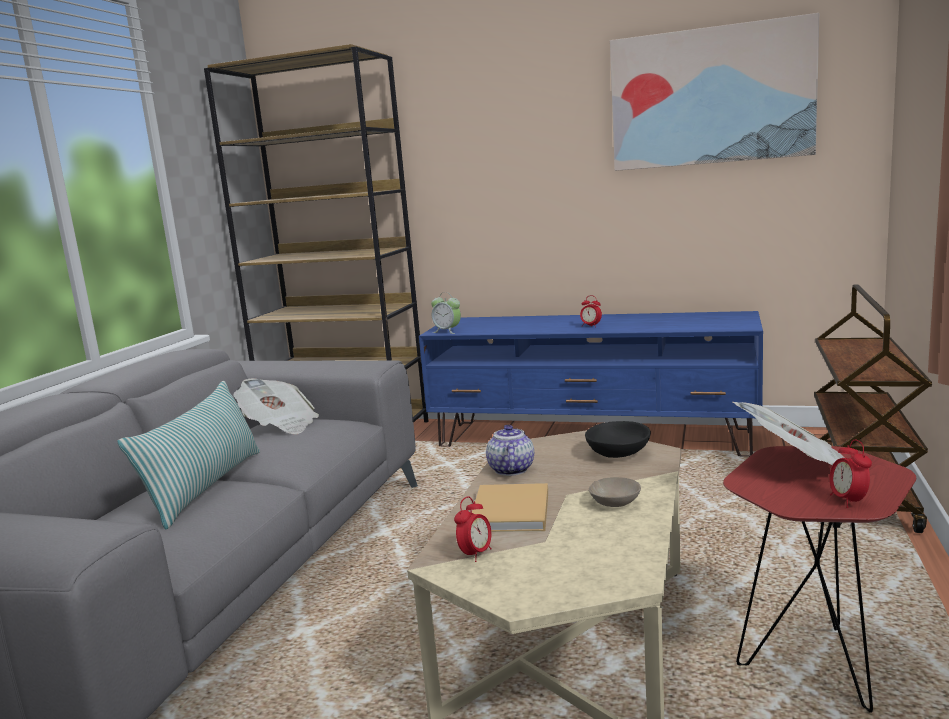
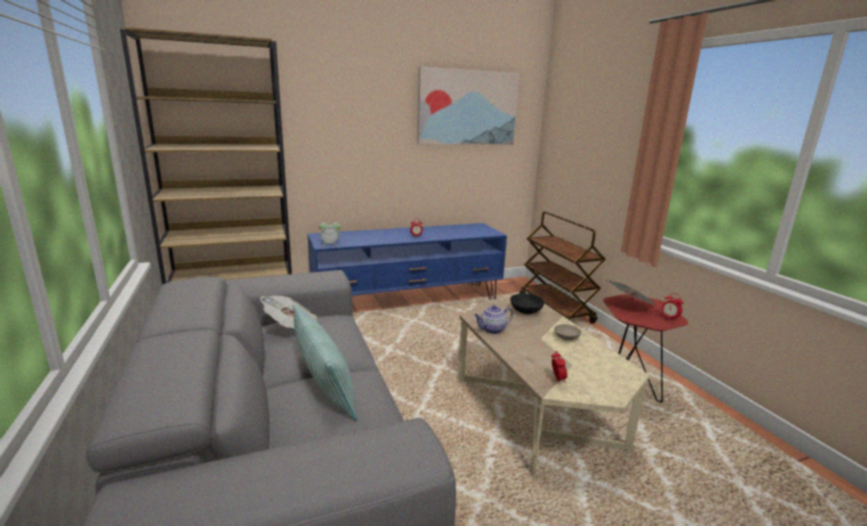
camera: 40 degrees left, 5 degrees up
(510, 469) = (492, 330): teapot -> teapot turned 75 degrees counterclockwise
(510, 513) = (534, 354): beige book -> none

